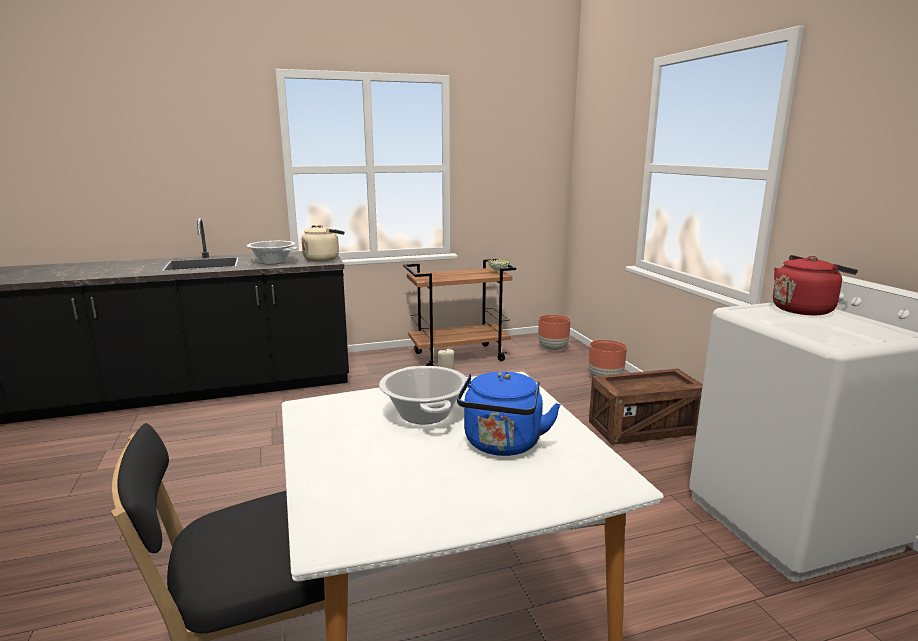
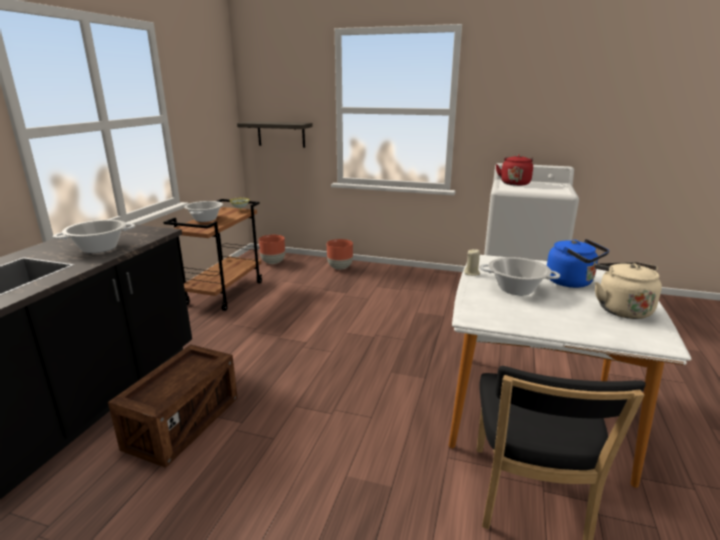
camera: 55 degrees left, 5 degrees up
(323, 259) = (141, 231): beige kettle -> beige kettle (621, 309)
(451, 273) = (205, 219): none -> cooking pot
(598, 196) = (281, 134): none -> shelf
(643, 428) = (407, 283): crate -> crate (183, 423)

